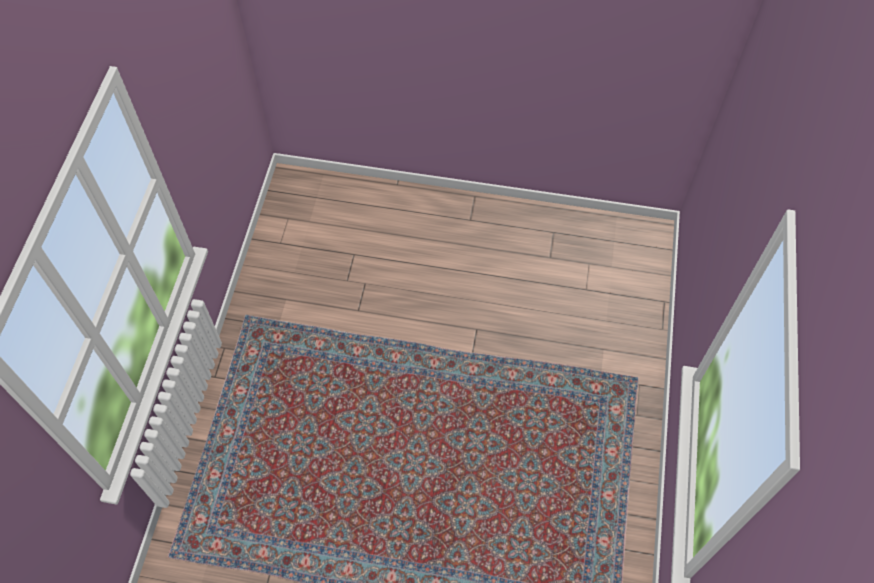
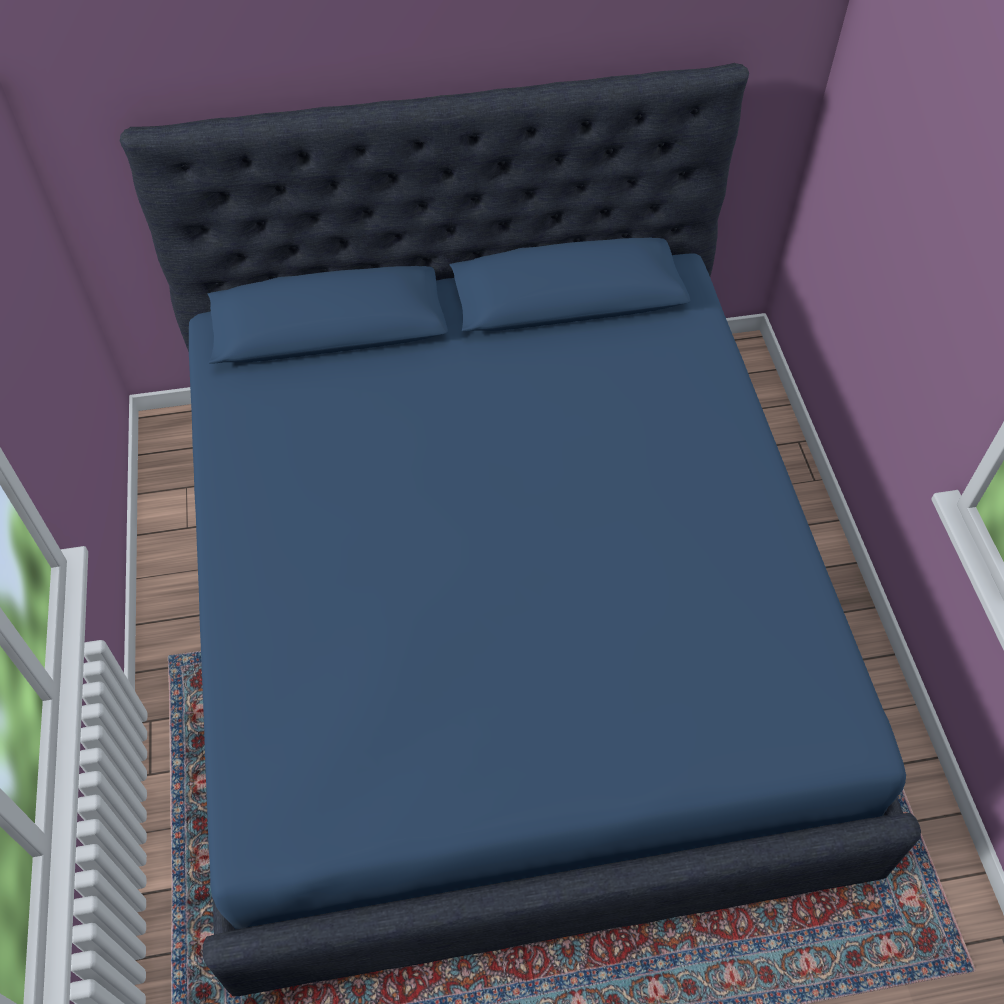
camera: 20 degrees left, 5 degrees down
(437, 350) = (501, 613): none -> blue bed

